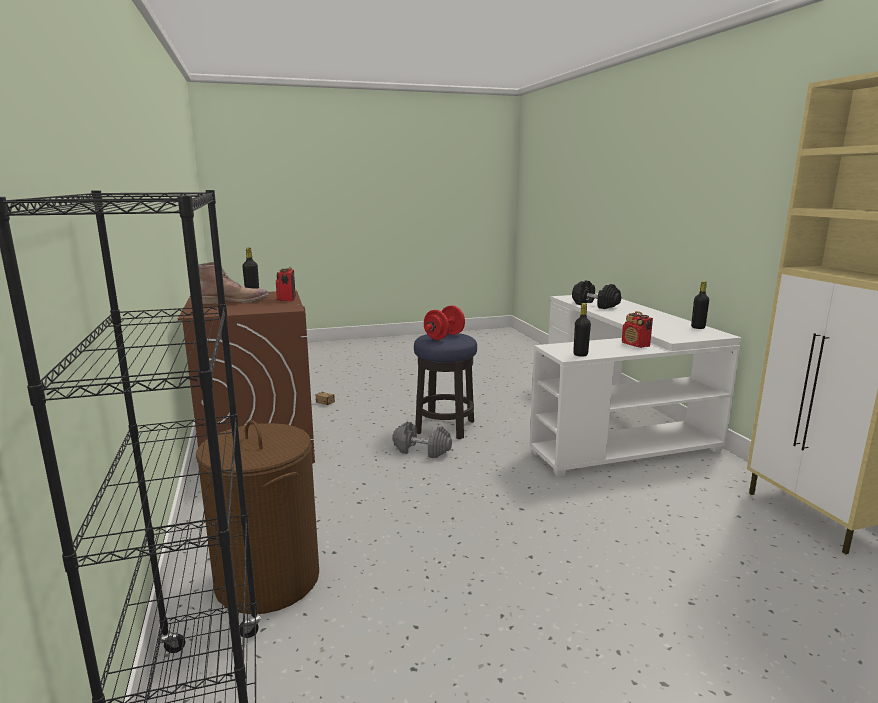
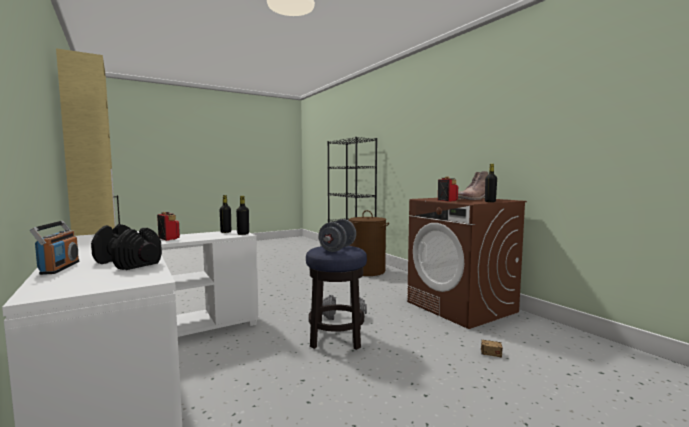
camera: 165 degrees right, 10 degrees down
(444, 336) = (337, 249): red dumbbell -> grey dumbbell
(629, 304) = (59, 268): none -> radio
(698, 327) = (77, 241): black bottle -> black bottle (243, 234)

